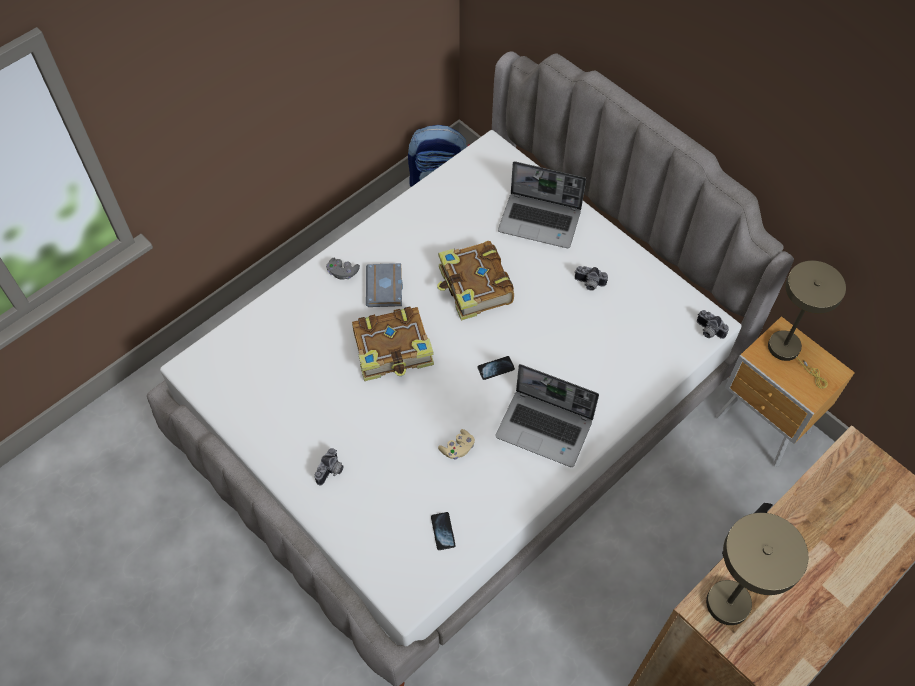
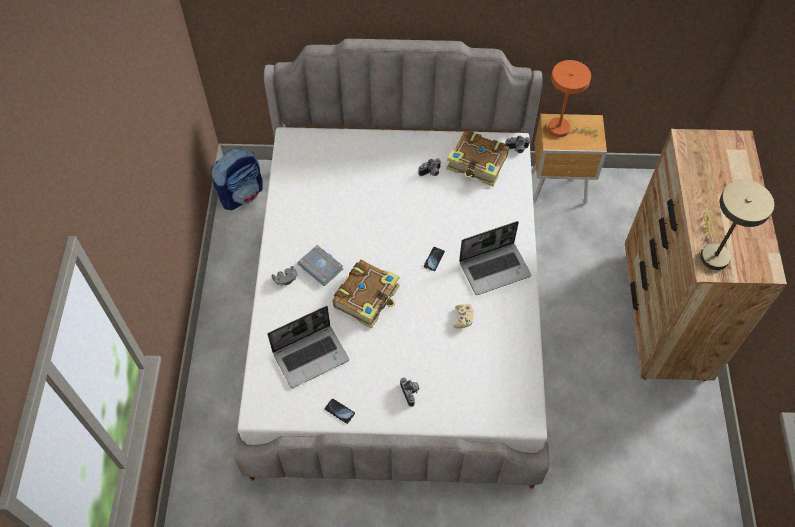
camera: 45 degrees left, 0 degrees up
(443, 531) = (505, 368): phone -> phone (339, 411)
(474, 287) = (372, 225): book -> book (478, 164)
(540, 221) = (366, 158): laptop -> laptop (311, 355)
(788, 351) = (563, 129): beige table lamp -> orange table lamp

